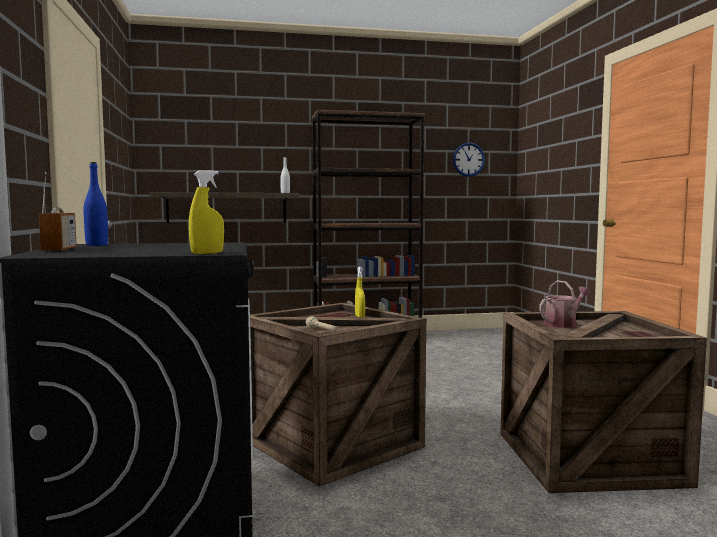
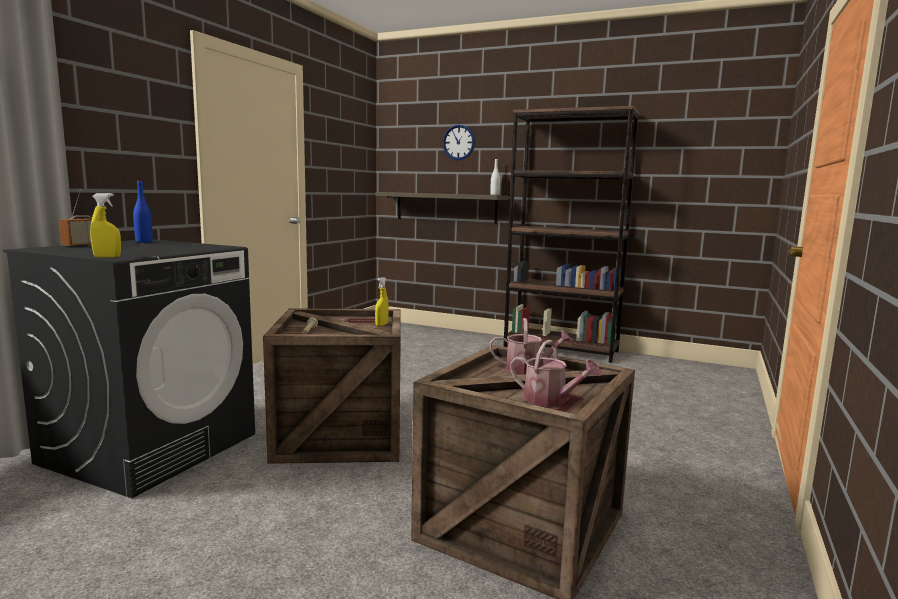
camera: 35 degrees right, 5 degrees up
(468, 159) = (711, 158): wall clock -> wall clock (458, 142)
(637, 336) = (550, 400): none -> watering can

